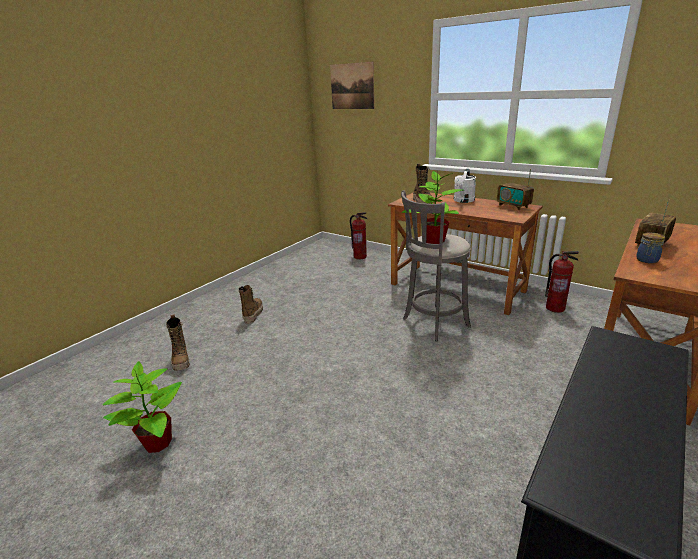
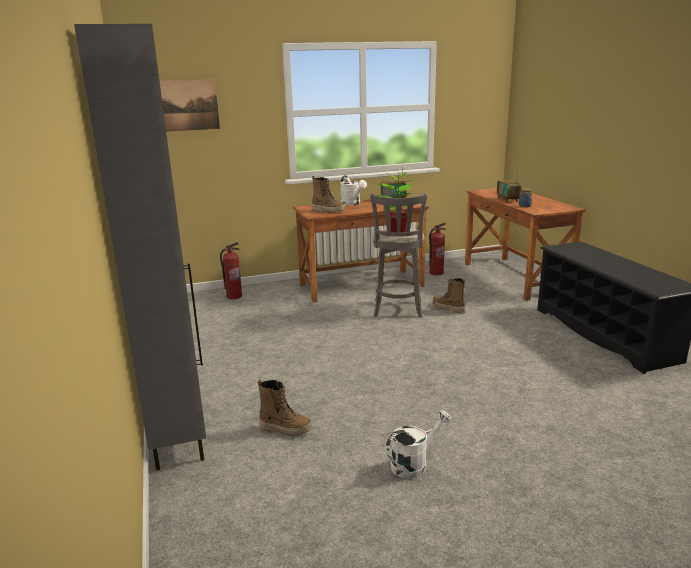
camera: 55 degrees left, 5 degrees down
(157, 443) = (414, 463): potted plant -> white watering can
(158, 326) = (178, 433): none -> grey cabinet
(253, 314) = (254, 372): boot -> boot (448, 309)

